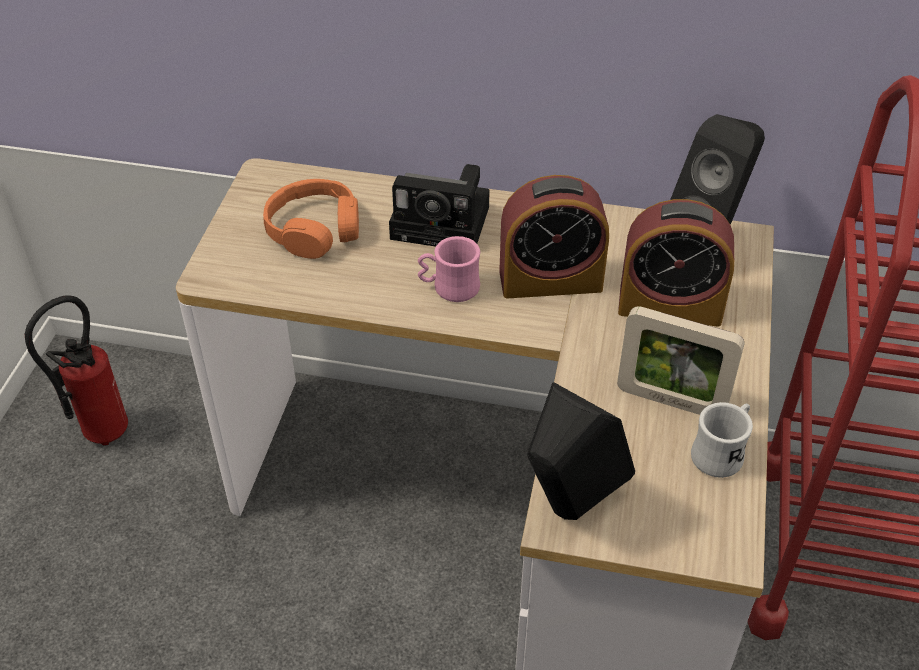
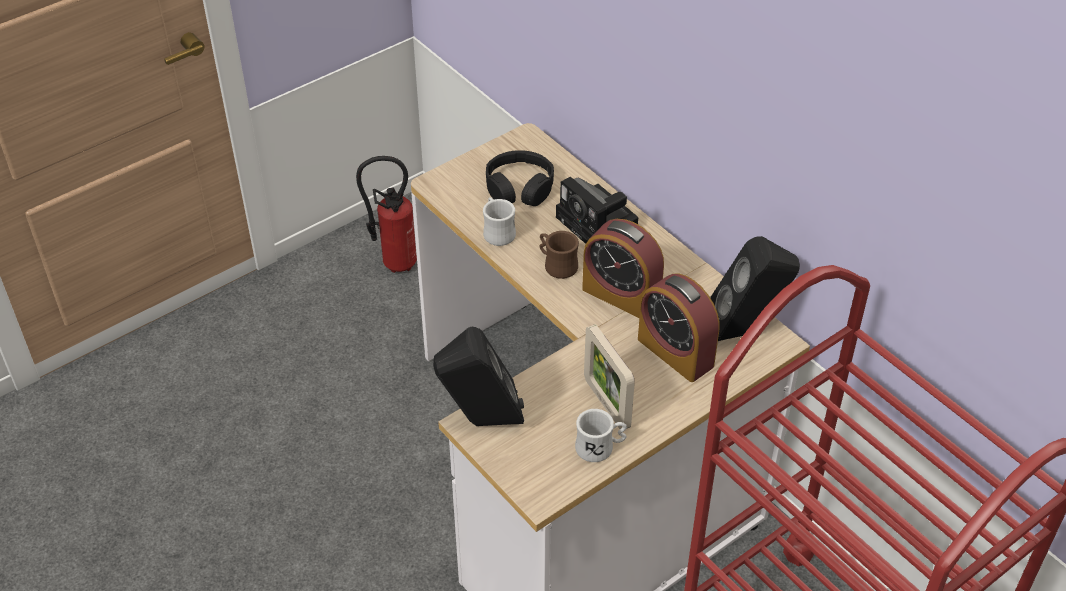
camera: 40 degrees right, 0 degrees up
(314, 230) = (519, 188): orange headphones -> black headphones
(343, 289) = (497, 232): none -> white mug
(449, 288) = (556, 265): pink mug -> brown mug

